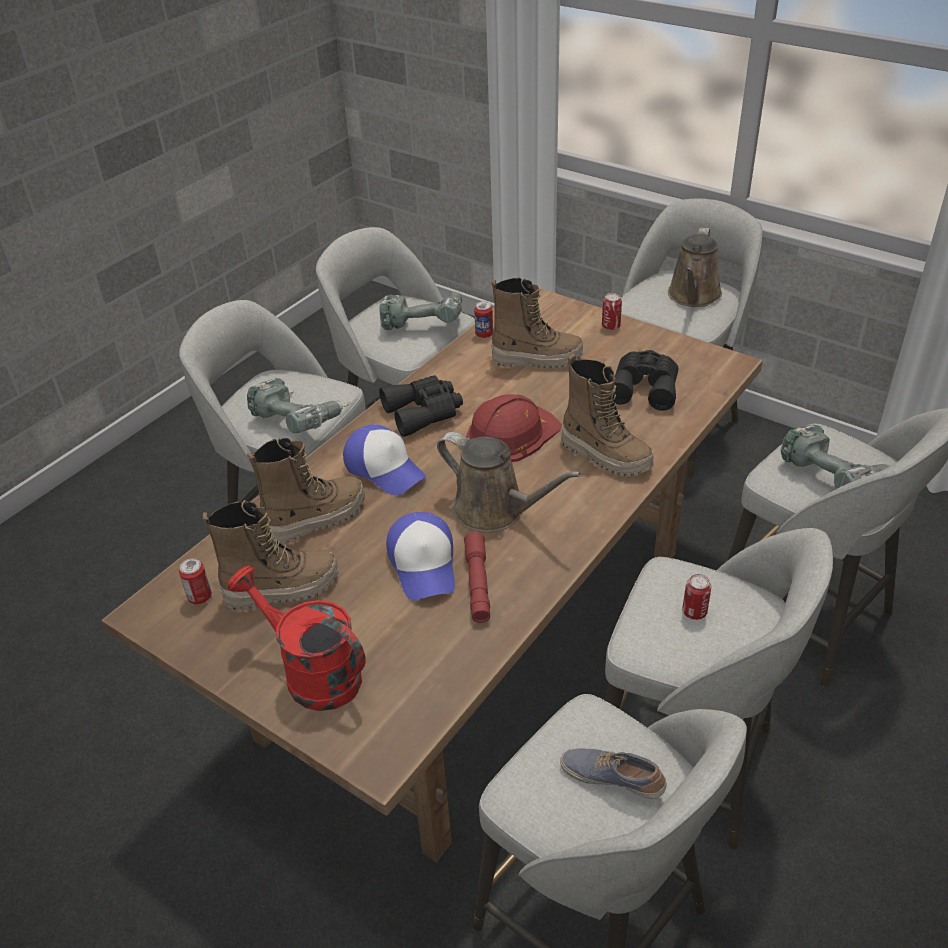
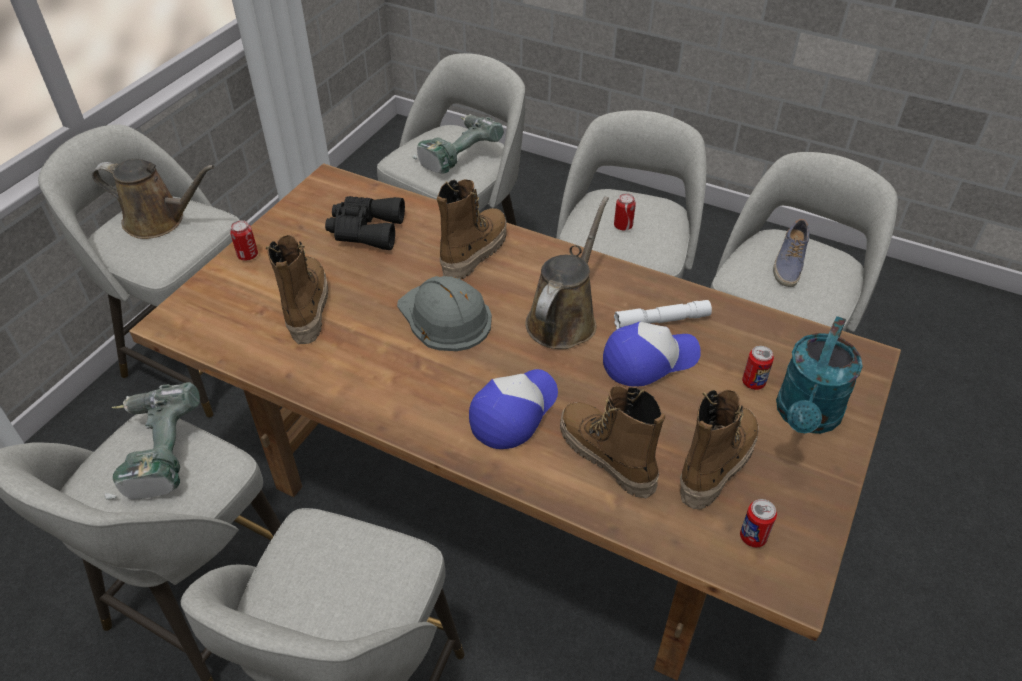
camera: 100 degrees left, 5 degrees up
(282, 588) = (715, 464): boot -> boot turned 60 degrees clockwise
(299, 421) = (379, 556): power drill -> none
(312, 673) = (806, 417): red watering can -> turquoise watering can
(423, 413) = (410, 392): black binoculars -> none
(477, 583) = (661, 321): red flashlight -> white flashlight
(484, 334) = (247, 357): can -> can (753, 383)
(511, 434) = (444, 317): red hard hat -> grey hard hat

